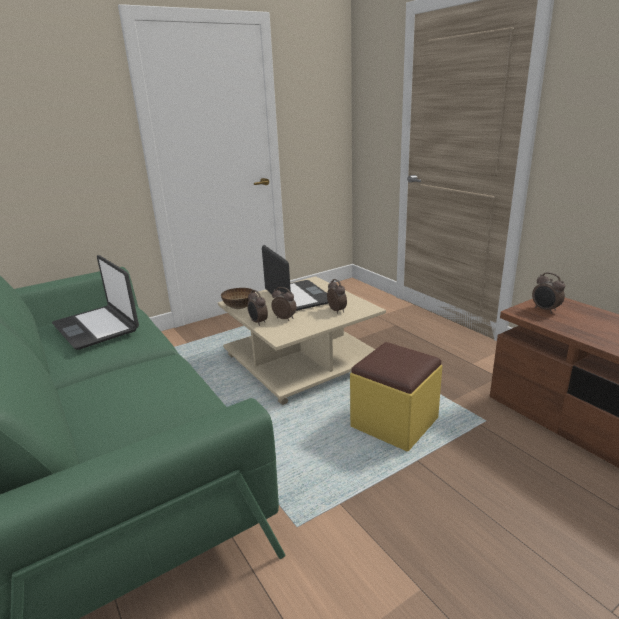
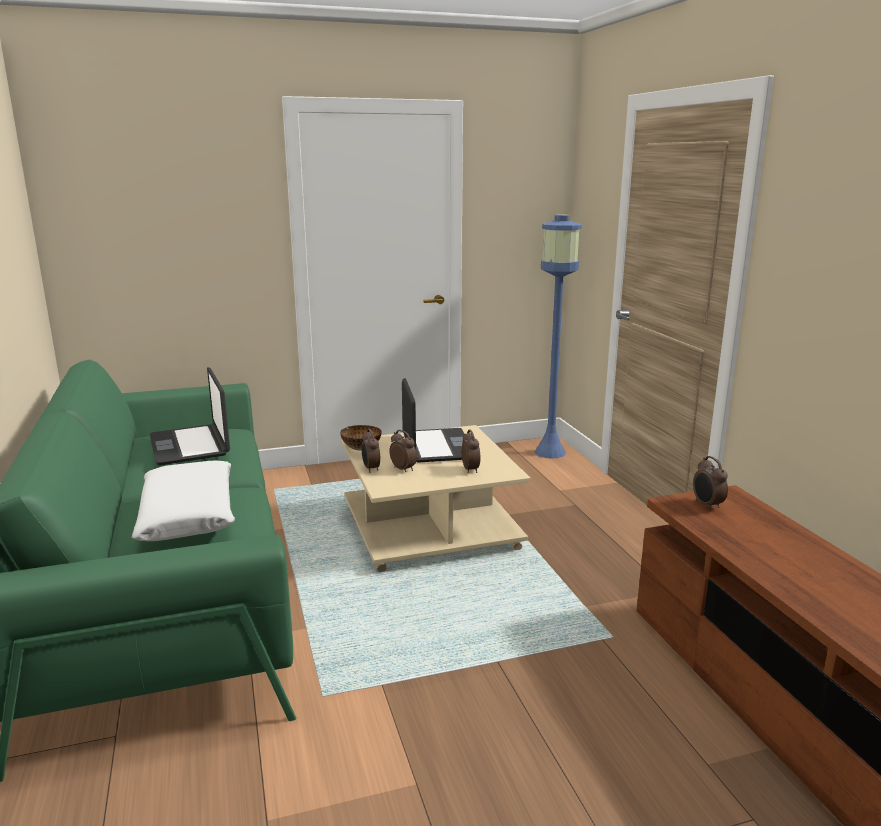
camera: 15 degrees right, 5 degrees down
(133, 391) = (189, 514): none -> white pillow
(354, 290) = (550, 452): none -> blue floor lamp
(394, 422) = (497, 616): yellow ottoman -> none

